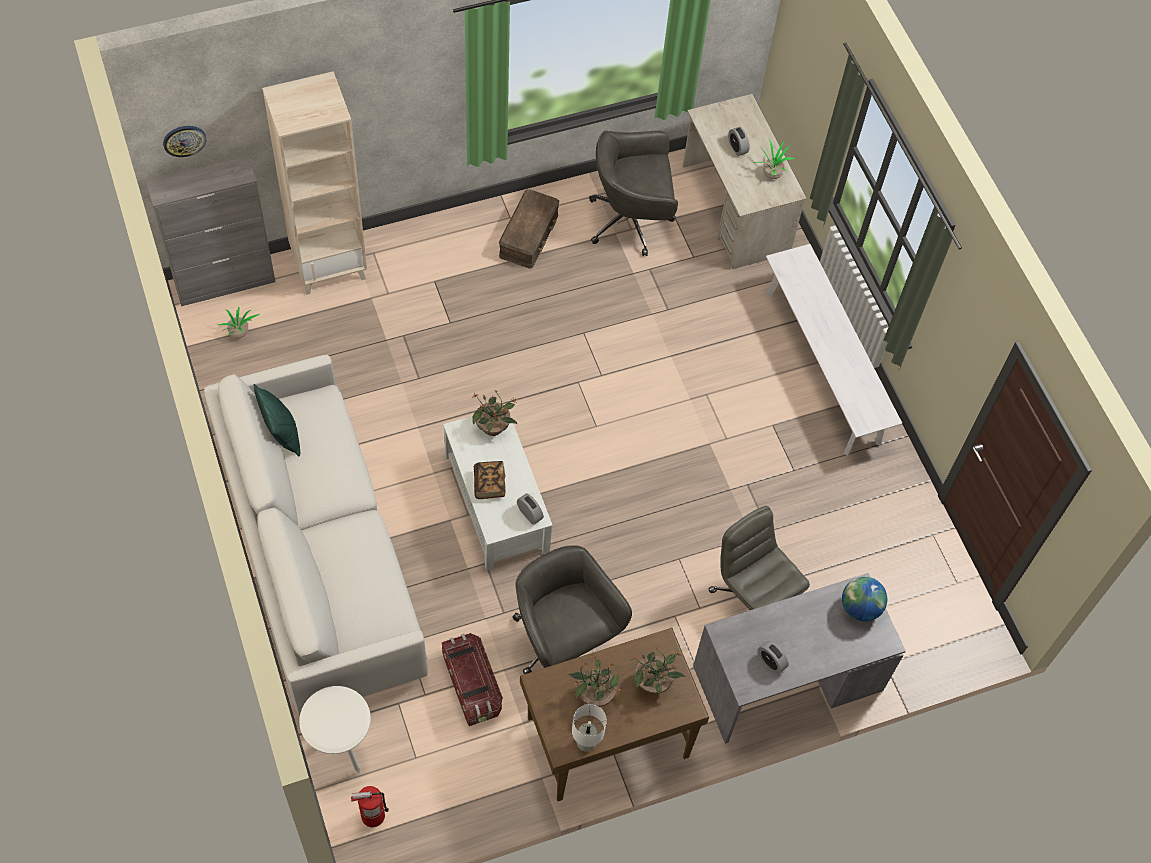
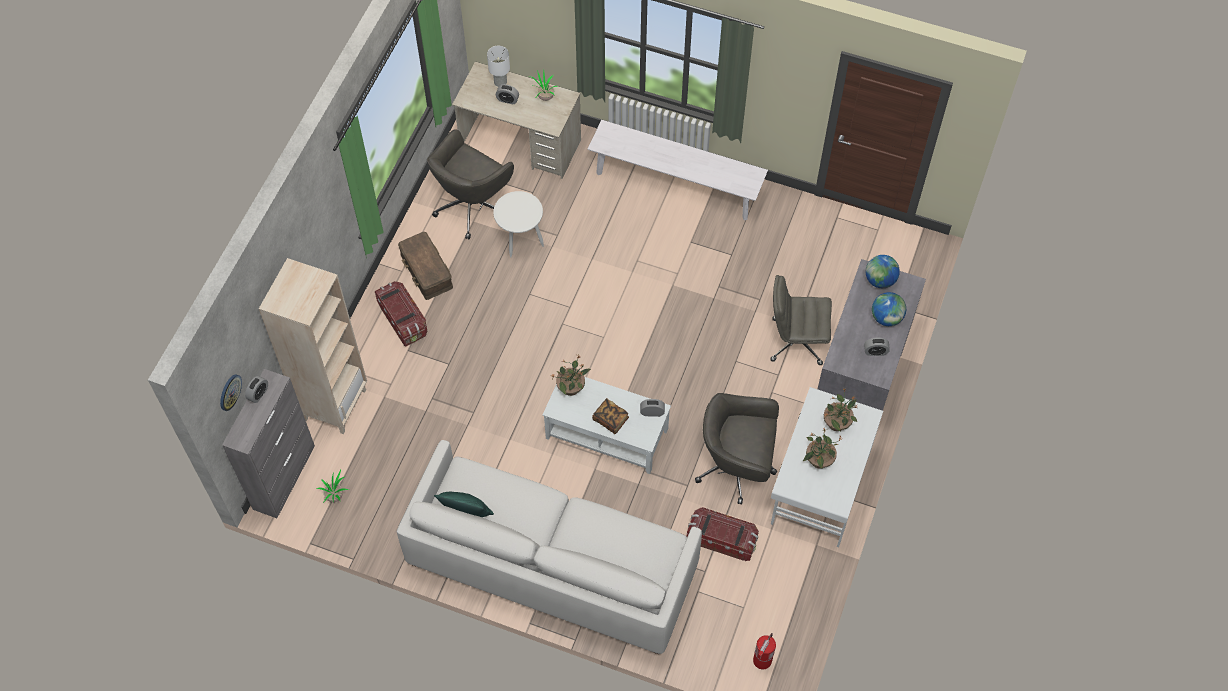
camera: 45 degrees left, 0 degrees up
(219, 170) = (258, 394): none -> alarm clock
(341, 748) = (701, 647): white side table -> white side table (521, 245)
(461, 255) = (403, 320): none -> storage box
(585, 741) = (845, 487): white table lamp -> white table lamp (500, 82)
(606, 736) = (819, 489): brown desk -> white desk
(821, 645) = (886, 318): none -> globe

